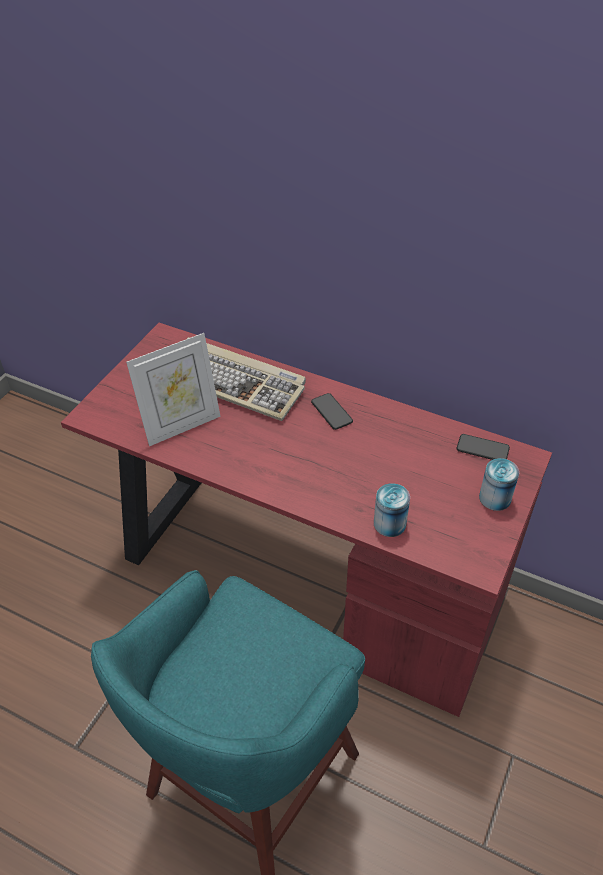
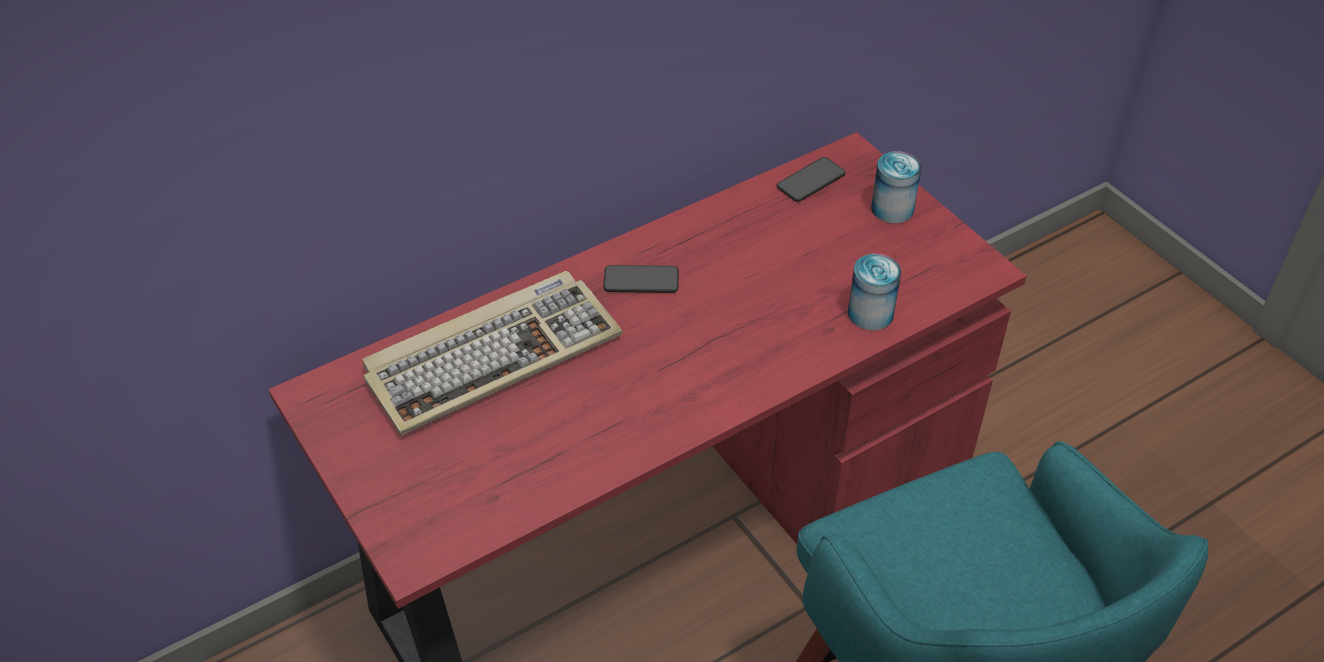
camera: 60 degrees left, 0 degrees up
(181, 426) = (535, 448): picture frame -> none

